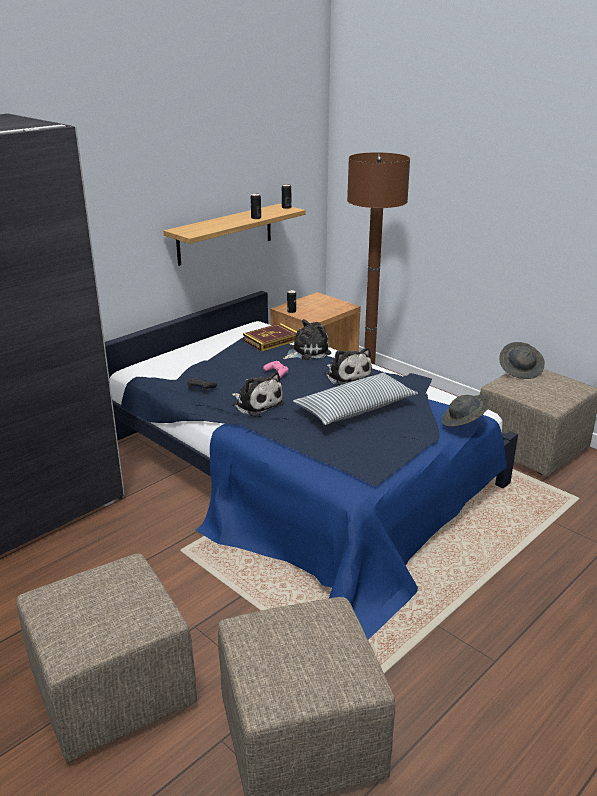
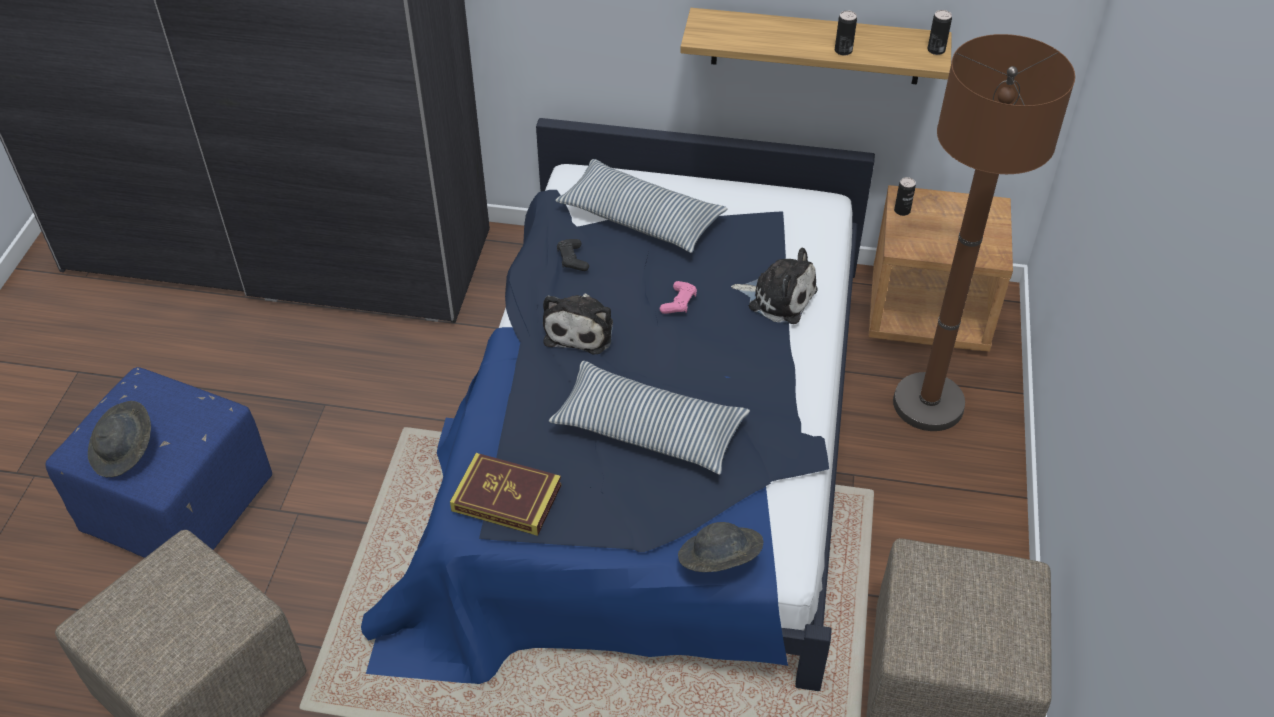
camera: 55 degrees right, 20 degrees up
(115, 689) = (182, 506): beige ottoman -> blue ottoman
(198, 363) = (640, 218): none -> pillow
(271, 340) = (777, 244): book -> book (506, 498)
(346, 375) = (743, 373): plush toy -> none
(520, 370) = (993, 565): grey hat -> grey hat (125, 451)

